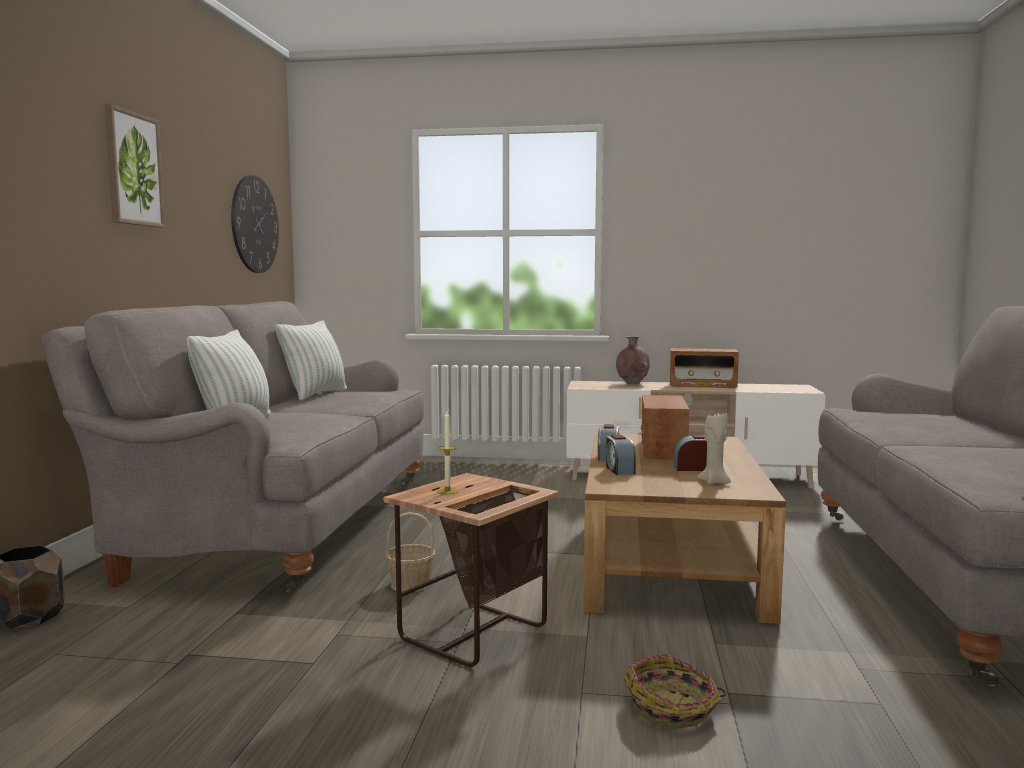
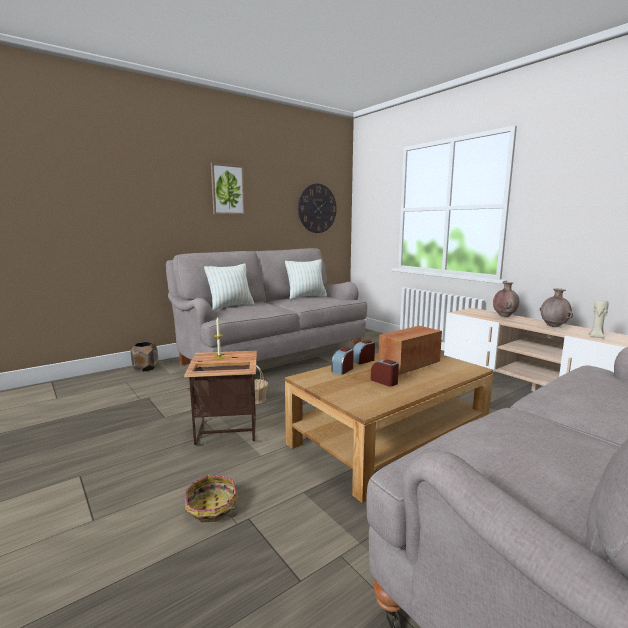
camera: 45 degrees right, 5 degrees up
(702, 385) = (553, 326): radio -> brown vase
(714, 482) = (365, 393): beige candle -> beige candle (596, 337)

